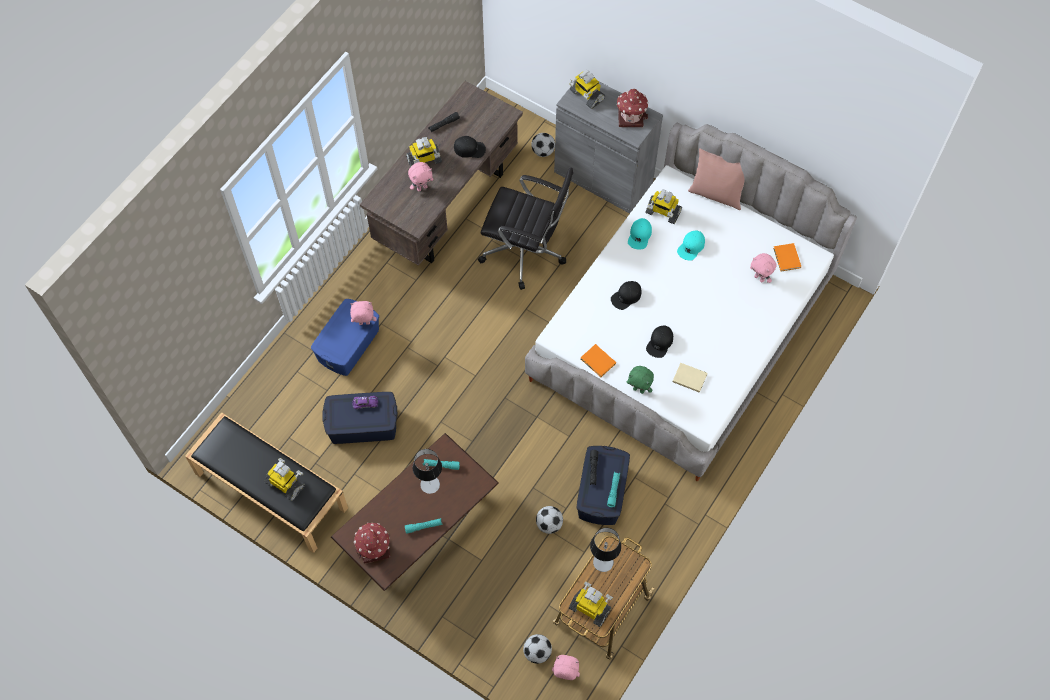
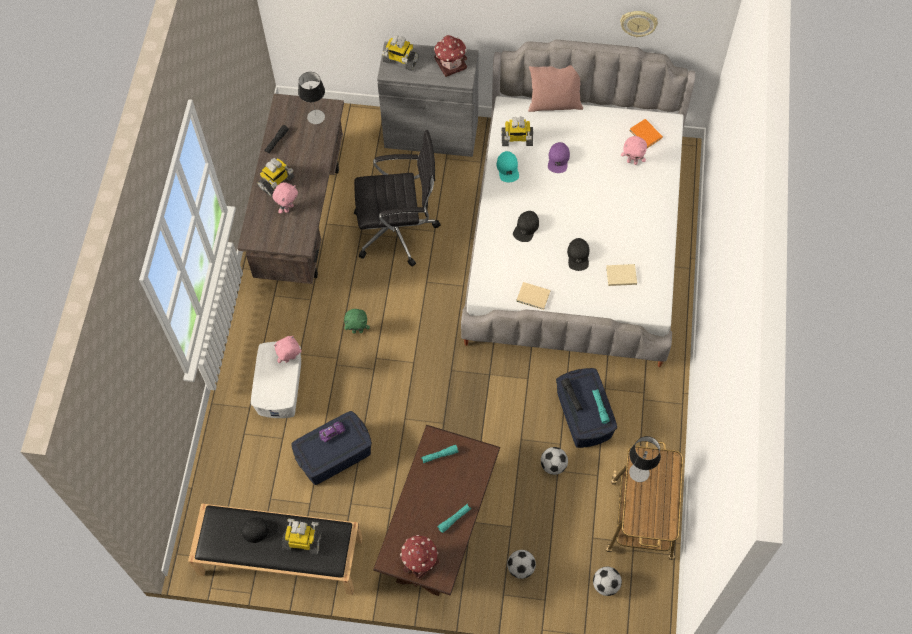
camera: 25 degrees left, 0 degrees up
(349, 345) = (280, 387): blue storage box -> white storage box
(430, 484) = (439, 478): table lamp -> table lamp (316, 117)
(469, 149) = (313, 154): black cap -> black cap (259, 529)
(542, 151) = (364, 134): football -> football (520, 568)
(565, 674) = (640, 592): pink plush toy -> none
(590, 608) = (651, 519): toy robot -> none
(598, 362) = (534, 297): orange book -> beige book
(639, 389) = (583, 305): green plush toy -> green plush toy (357, 331)
(691, 247) = (558, 159): turquoise cap -> purple cap
(813, 148) = (638, 23): none -> wall clock

